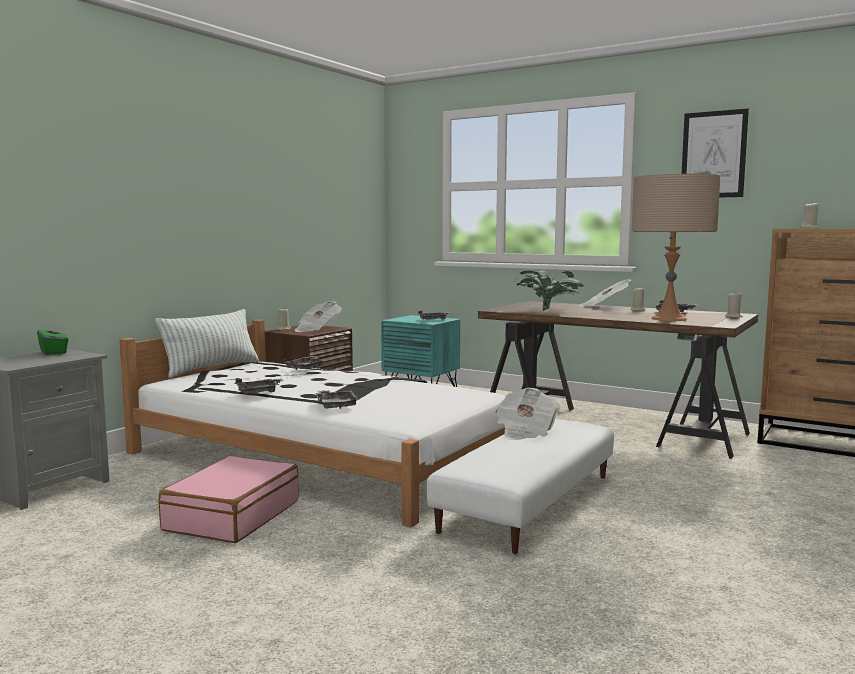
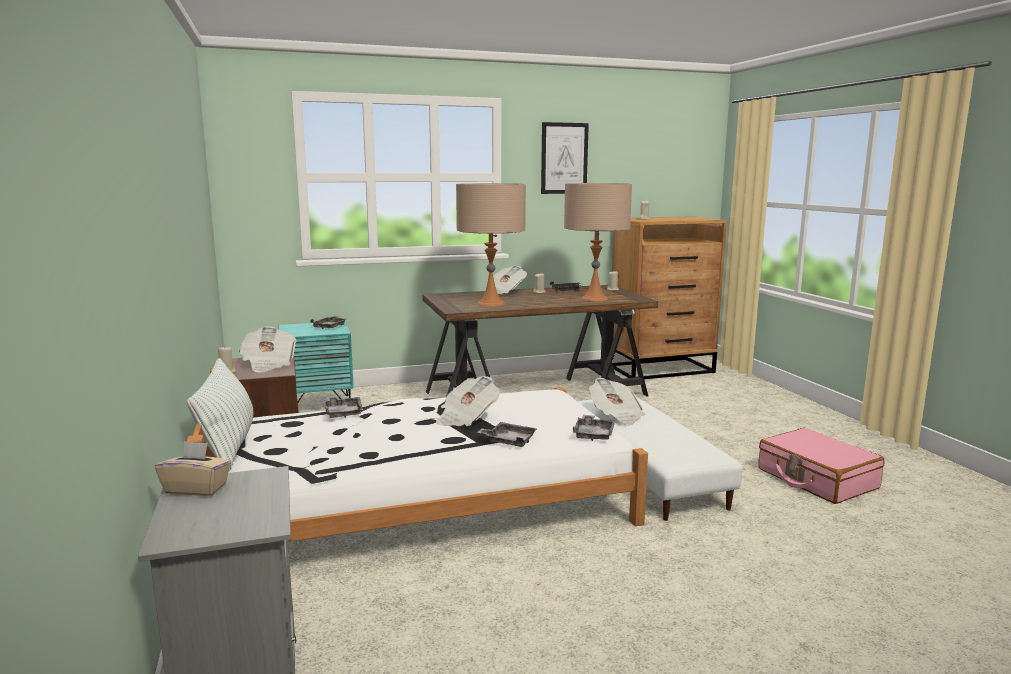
camera: 50 degrees left, 5 degrees up
(54, 352) = (196, 488): green tissue box -> beige tissue box
(232, 515) = (517, 589): pink suitcase -> pink suitcase (816, 479)
(260, 392) = (402, 453): grey tray -> grey tray (593, 434)
(362, 389) = (466, 418): none -> newspaper
(548, 310) = (491, 303): potted plant -> beige table lamp

